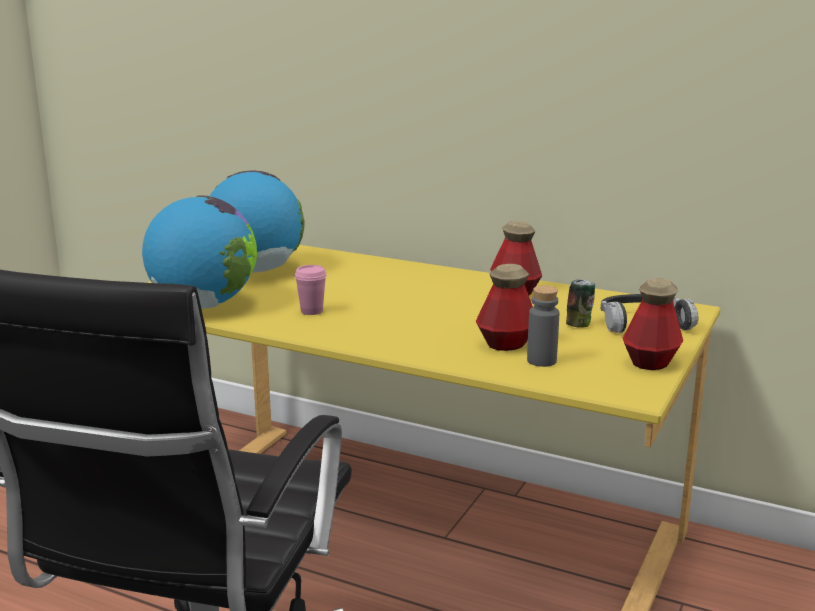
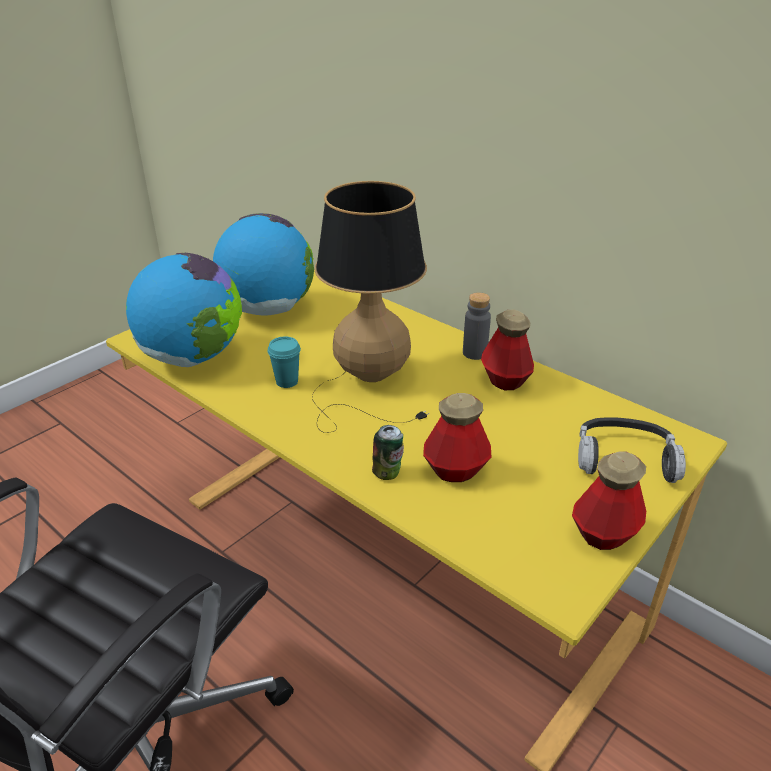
camera: 15 degrees right, 15 degrees up
(311, 311) = (287, 381): pink cup -> turquoise cup
(390, 304) = (367, 382): none -> table lamp
(541, 361) = (481, 508): grey bottle -> grey bottle (474, 353)
(579, 325) = (550, 449): can -> can (388, 472)

